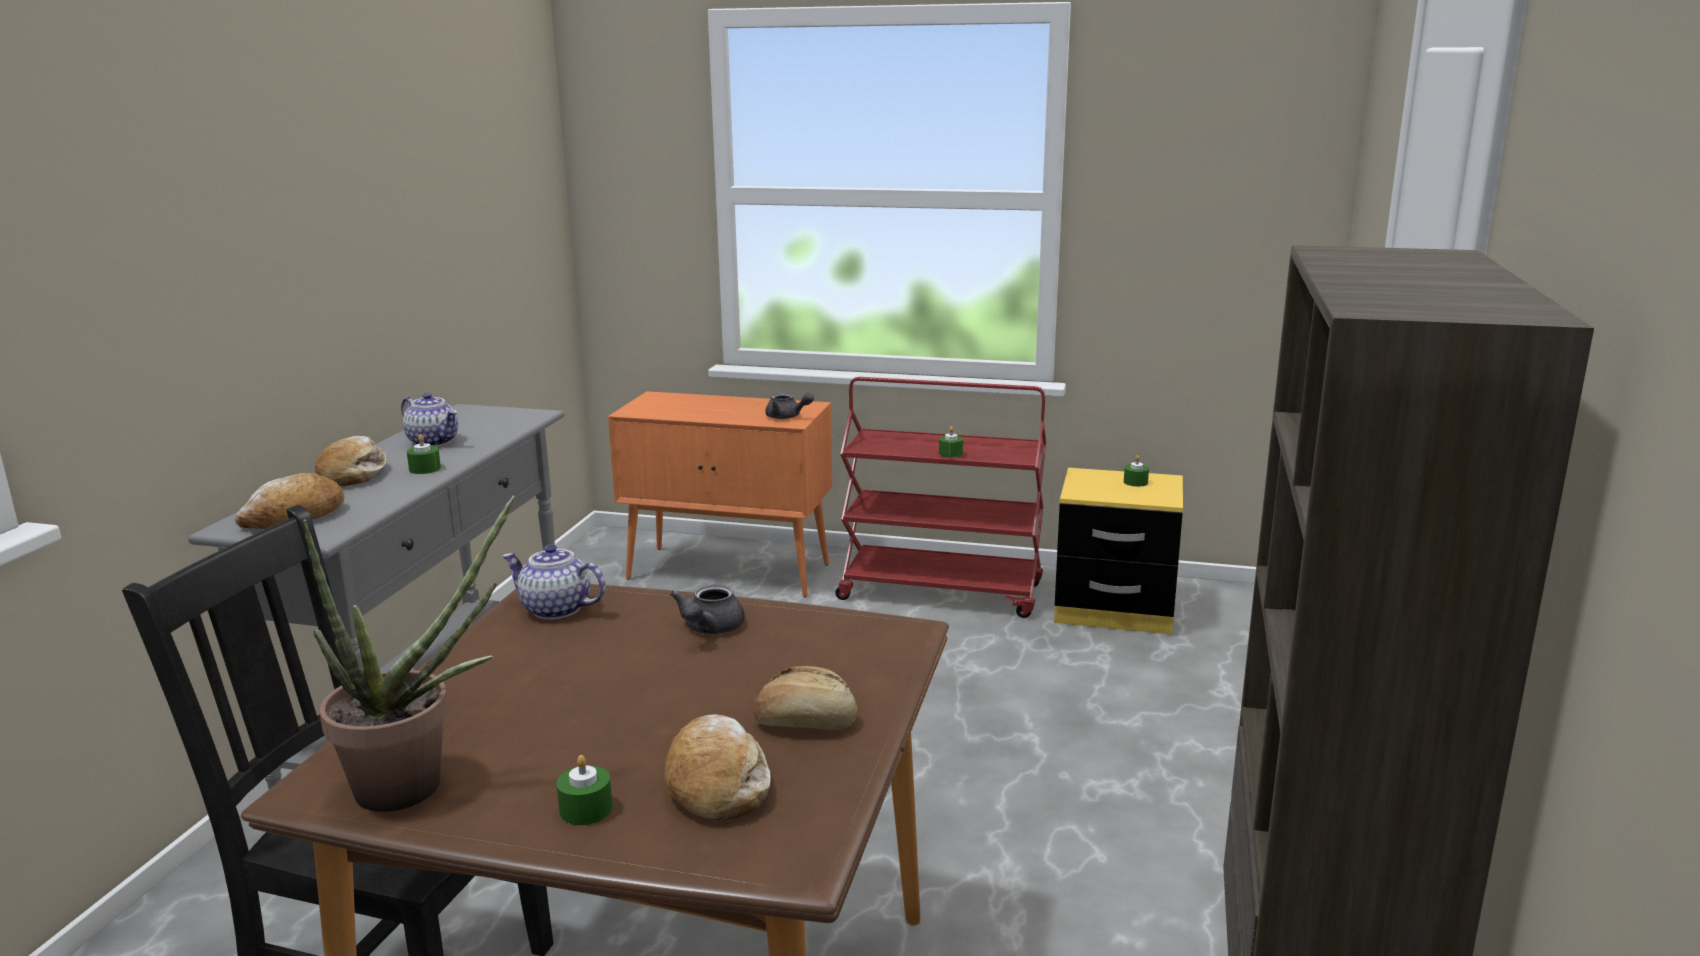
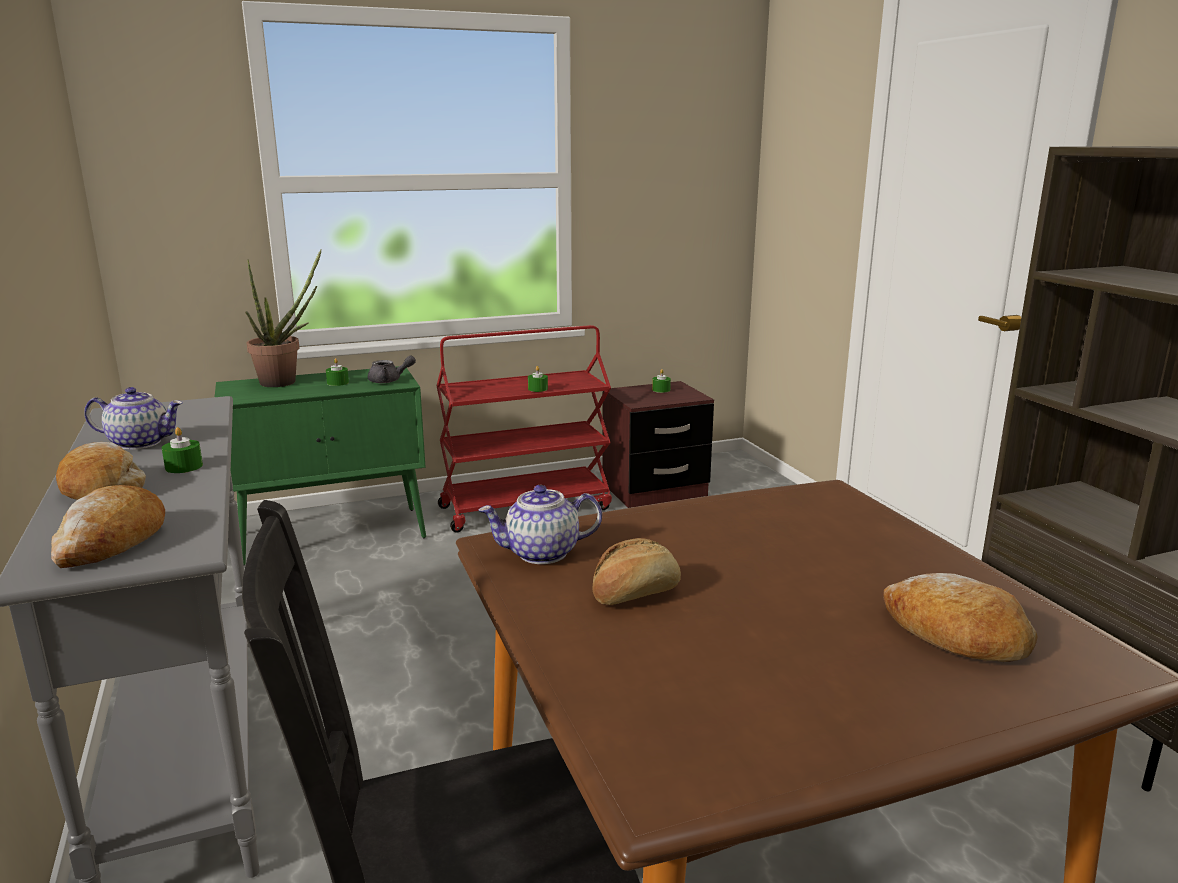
camera: 35 degrees left, 0 degrees up
(418, 787) = (750, 742): potted plant -> potted plant (285, 381)
(586, 809) = (917, 695): green candle -> green candle (338, 383)
(709, 629) = (700, 530): grey teapot -> none
(730, 572) = (335, 535): orange cabinet -> green cabinet
(805, 722) = (910, 570): bread -> bread (635, 593)
(1114, 610) = (654, 490): yellow nightstand -> brown nightstand

